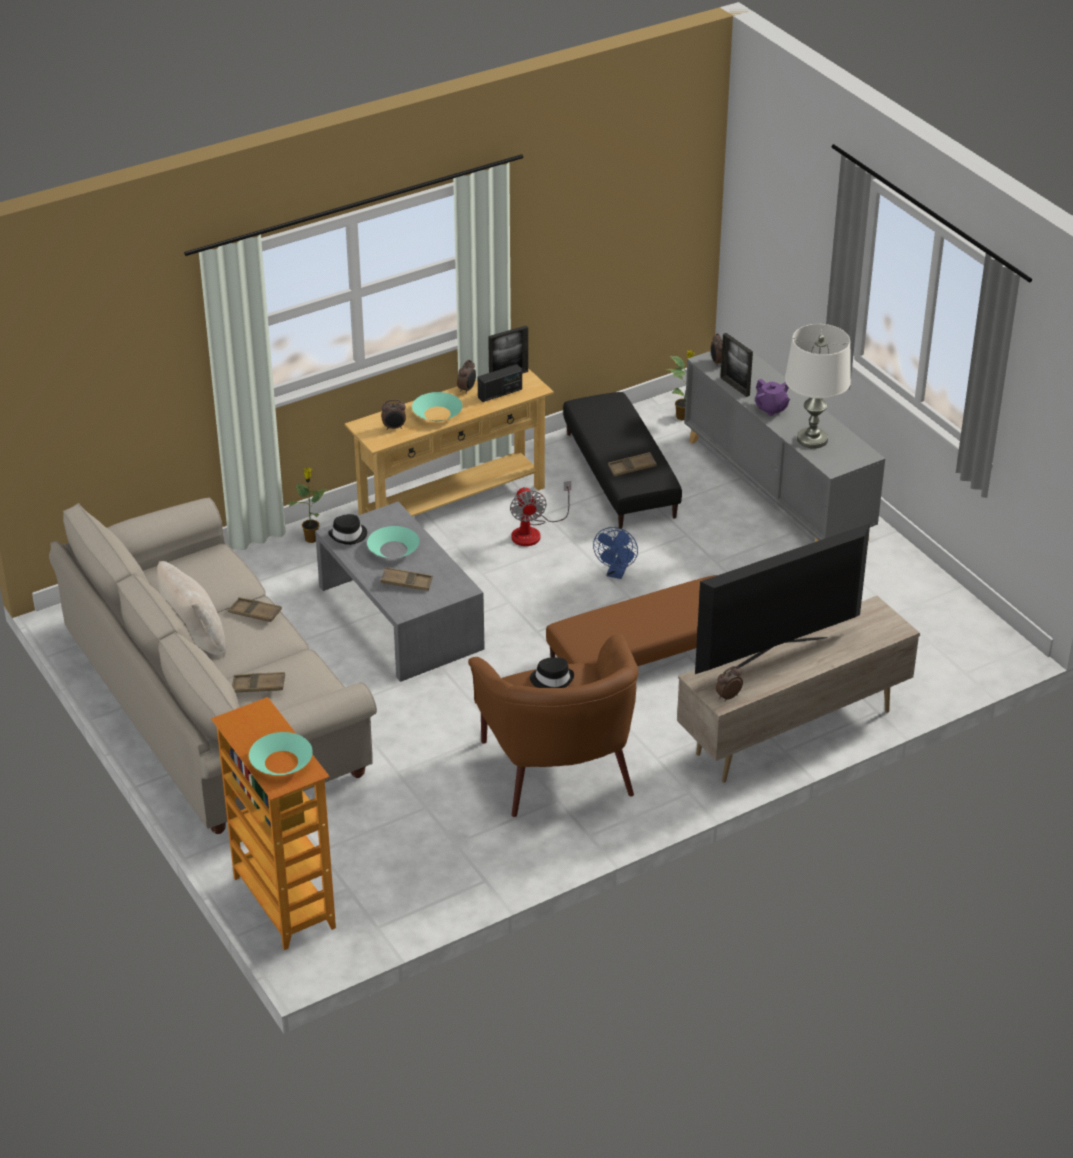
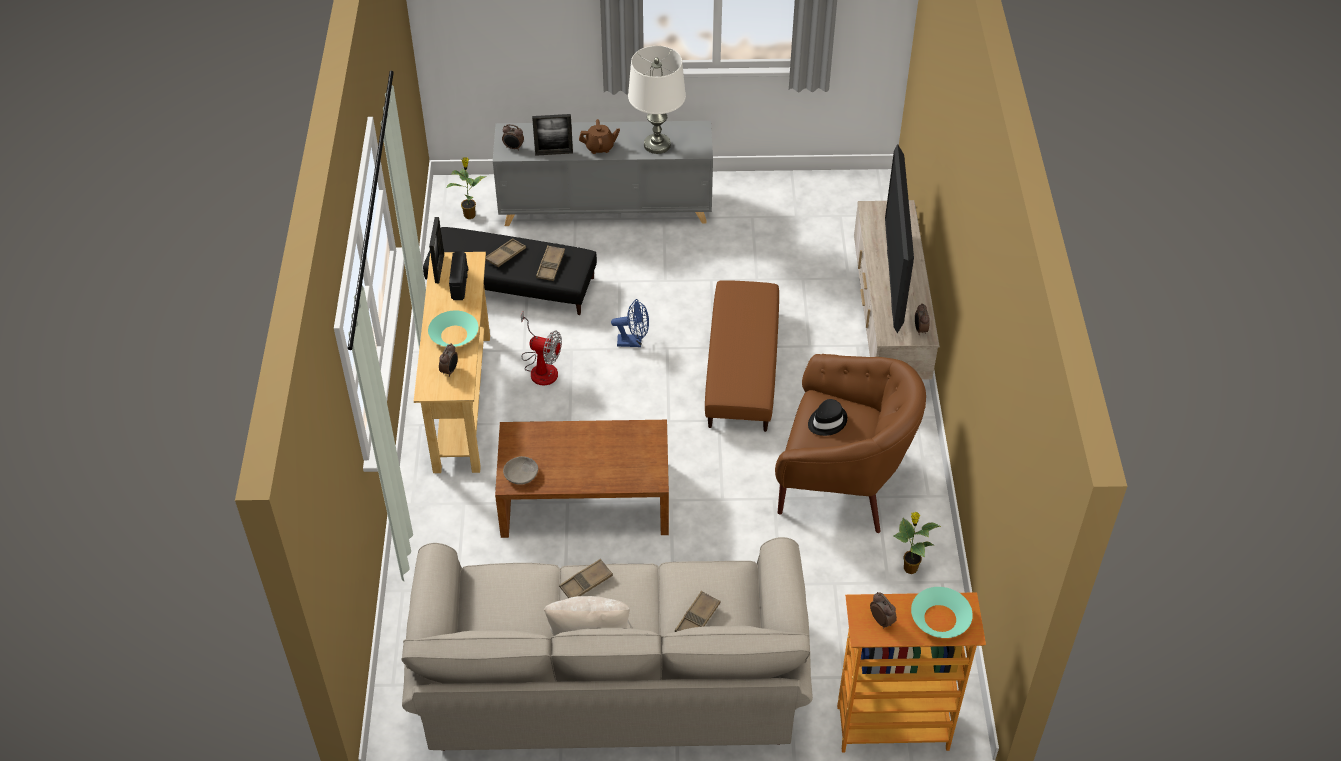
camera: 60 degrees left, 10 degrees up
(311, 538) = (428, 515): potted plant -> potted plant (909, 568)
(348, 535) = (521, 474): black hat -> grey bowl
(393, 549) = (565, 452): turquoise bowl -> none
(399, 618) = (585, 500): grey coffee table -> brown coffee table
(406, 582) = (617, 462): brown tray -> brown tray (505, 255)
(467, 389) = (435, 301): alarm clock -> alarm clock (882, 620)
(616, 573) = (633, 342): blue fan -> blue fan turned 45 degrees counterclockwise
(771, 408) = (600, 147): purple teapot -> brown teapot

